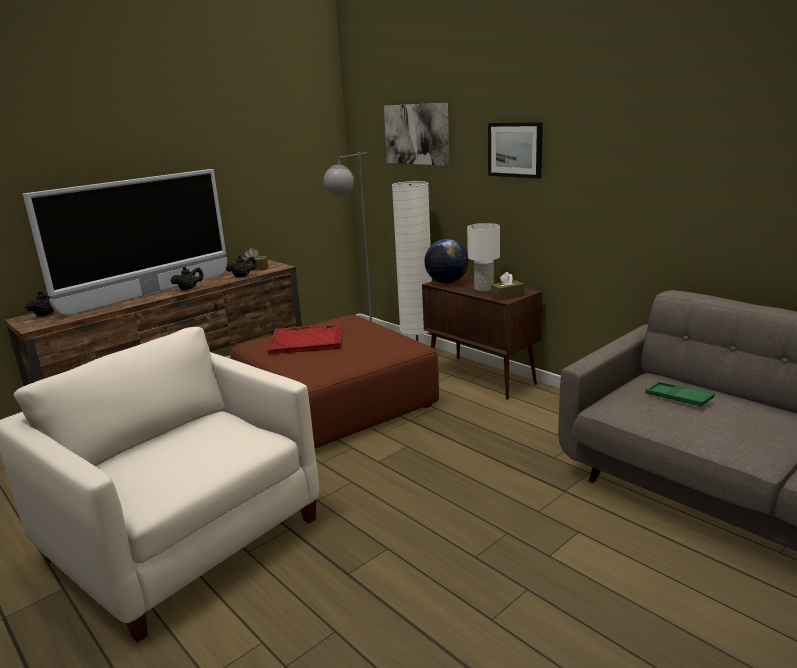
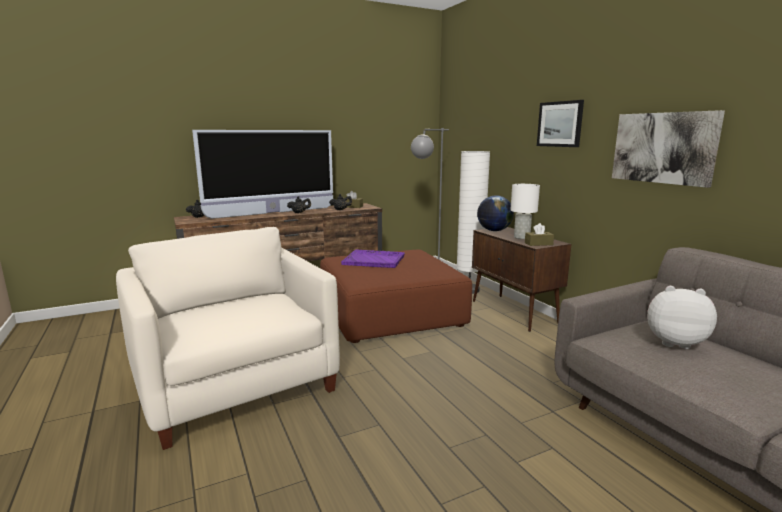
camera: 15 degrees right, 5 degrees down
(307, 341) = (374, 260): red tray -> purple tray
(417, 134) = (487, 115): picture -> picture (663, 148)
(678, 398) = (673, 342): green tray -> plush toy

